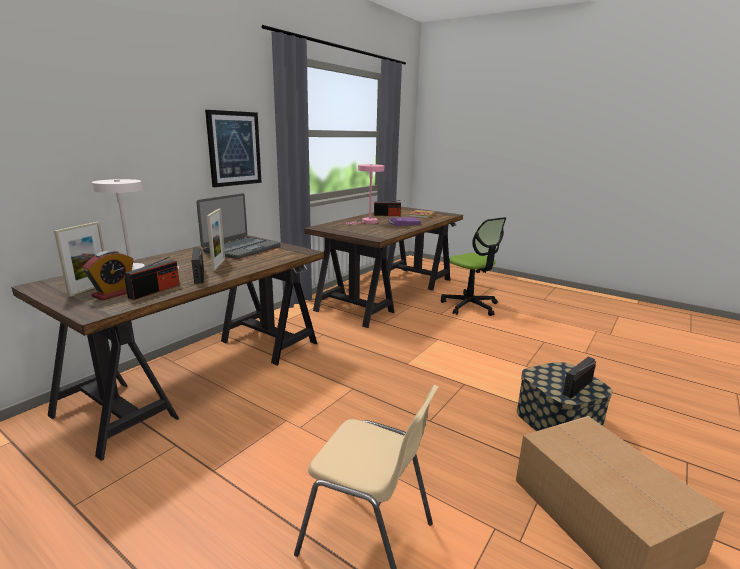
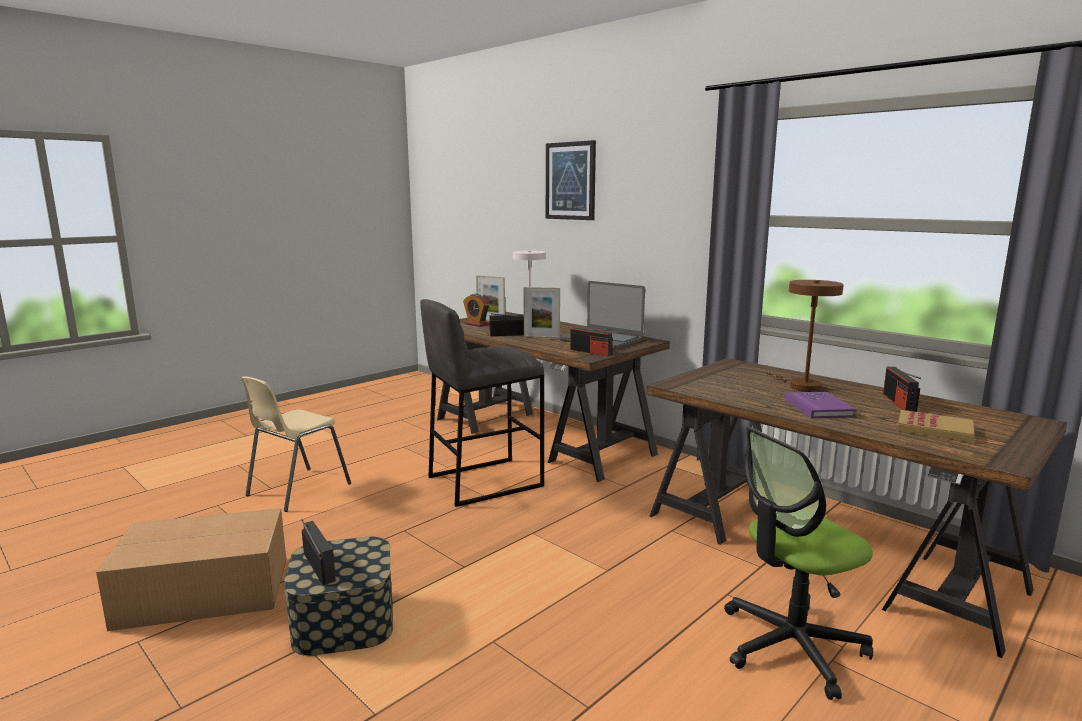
camera: 100 degrees right, 5 degrees down
(155, 291) = (477, 329): radio -> radio (591, 352)
(234, 148) = (673, 236): picture -> picture (570, 181)
(321, 393) = (483, 481): none -> grey stool
(367, 222) = (800, 386): pink table lamp -> brown table lamp

